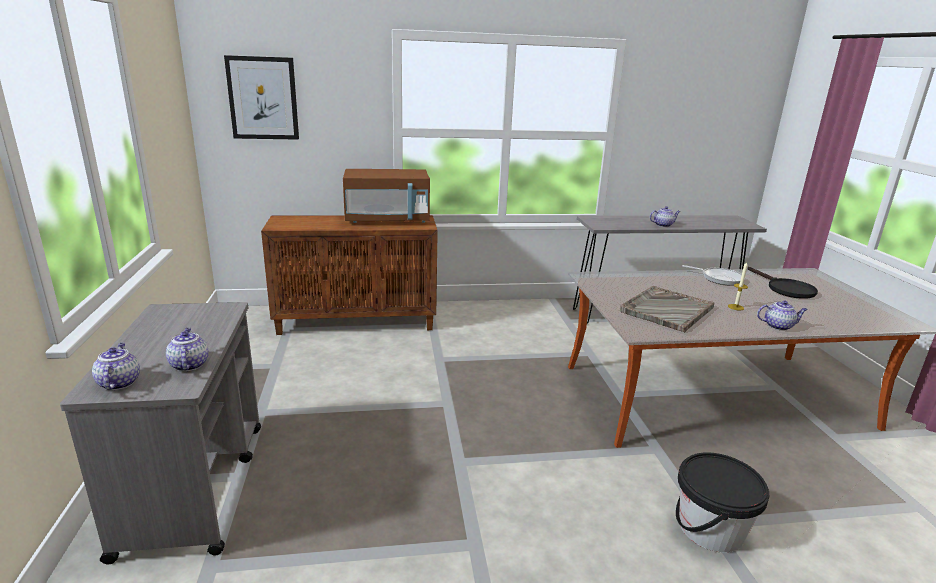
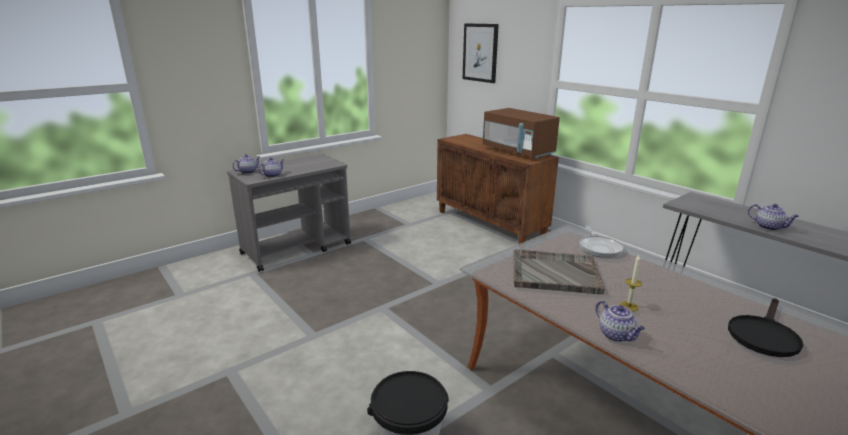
camera: 60 degrees right, 0 degrees up
(719, 278) = (704, 289): frying pan -> frying pan (599, 248)

